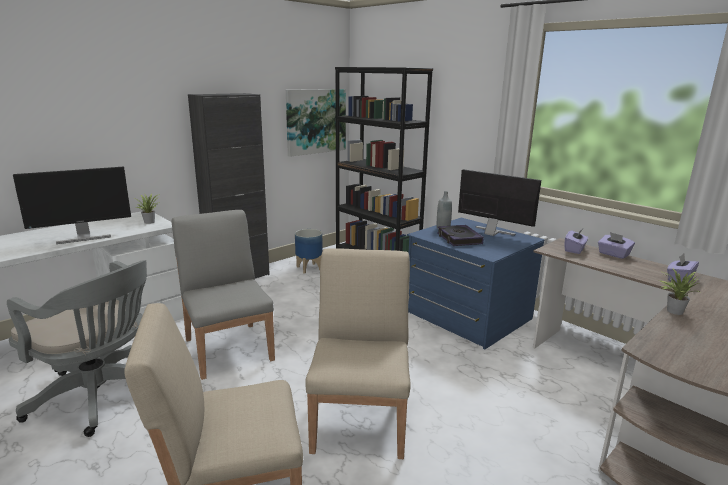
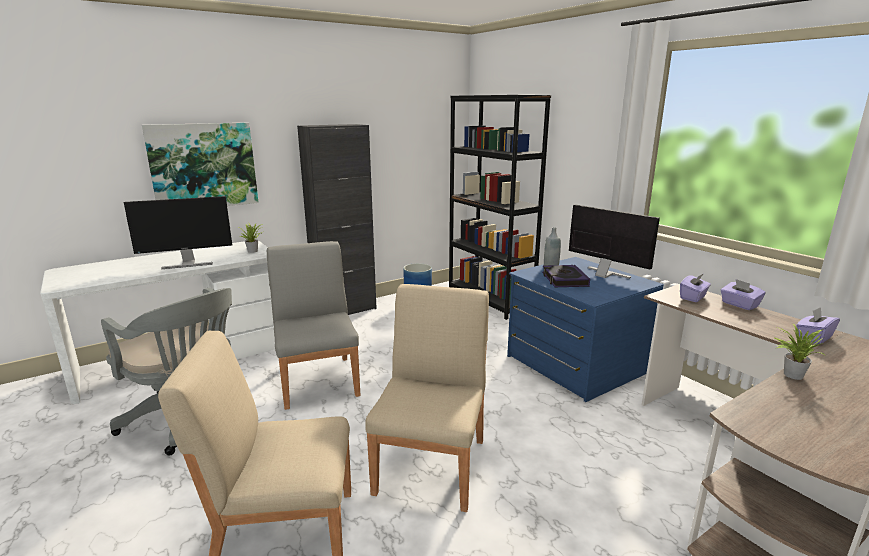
camera: 10 degrees right, 0 degrees up
(316, 121) = (431, 152): picture -> picture (203, 166)

